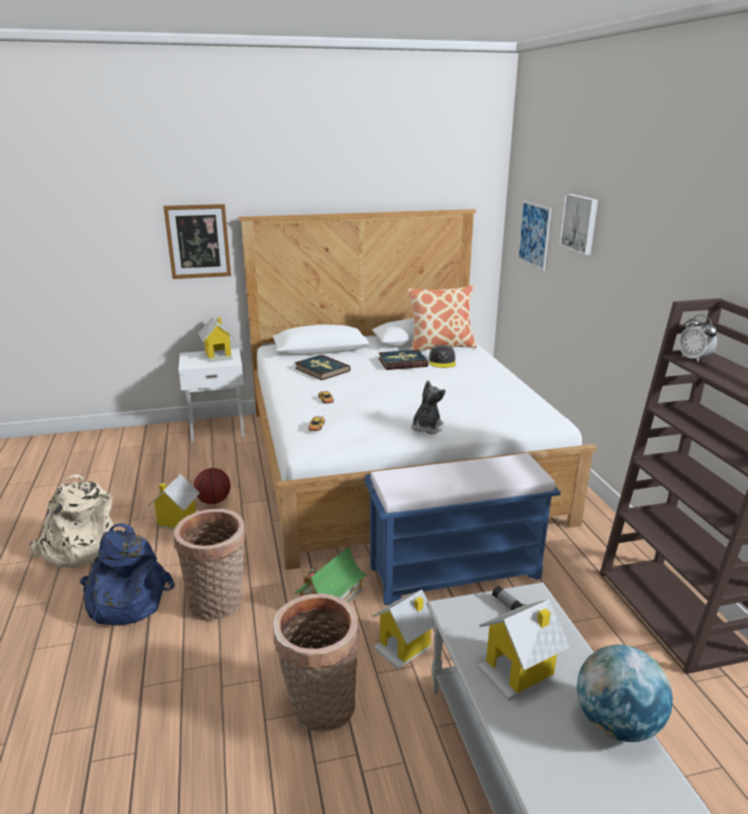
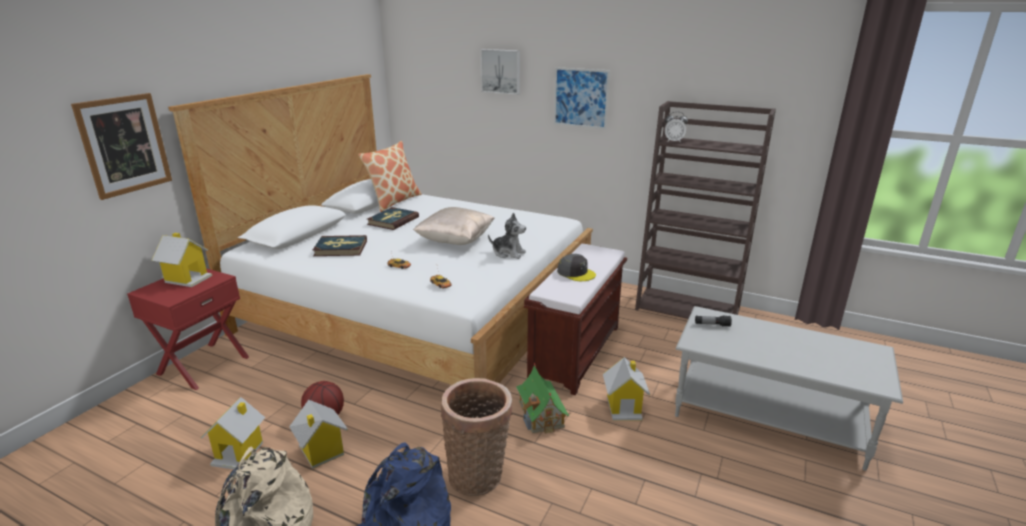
camera: 50 degrees left, 0 degrees up
(217, 428) = (203, 365): white nightstand -> red nightstand
(319, 708) = (647, 471): basket -> none
(410, 399) = (455, 241): none -> beige pillow
(426, 428) = (508, 253): plush toy -> plush toy turned 135 degrees clockwise
(442, 362) = (420, 210): grey cap -> grey cap (576, 273)
(456, 571) = (575, 352): blue bench -> brown bench
(518, 672) = (766, 347): toy house -> toy house (239, 452)
(534, 234) = (437, 88): picture -> picture (581, 98)
(616, 723) = (823, 340): globe -> none

